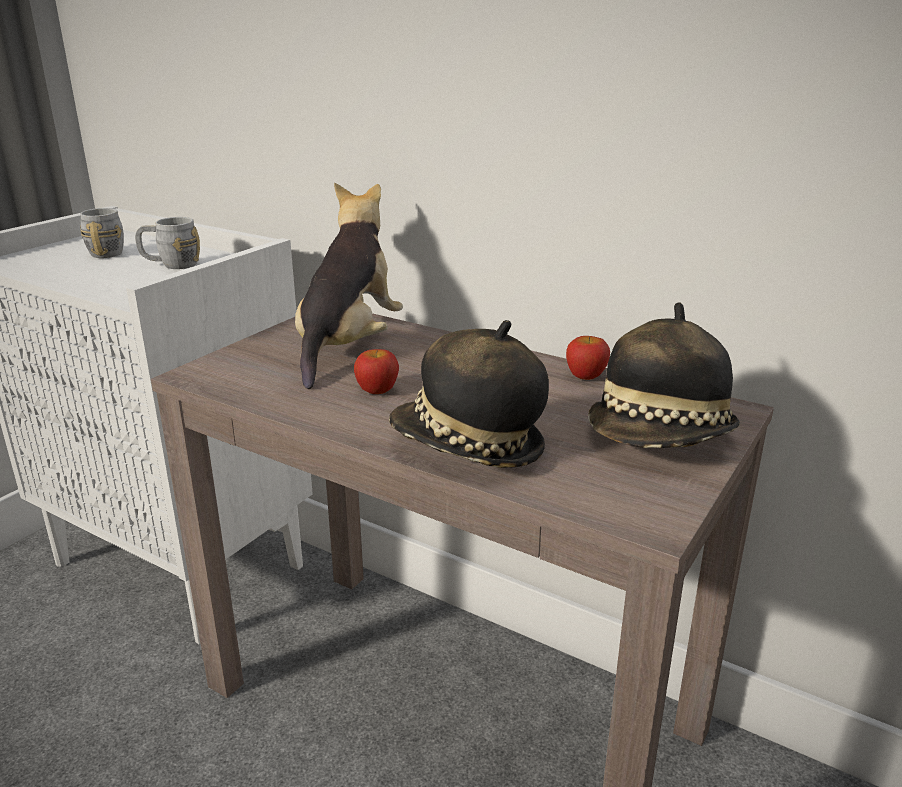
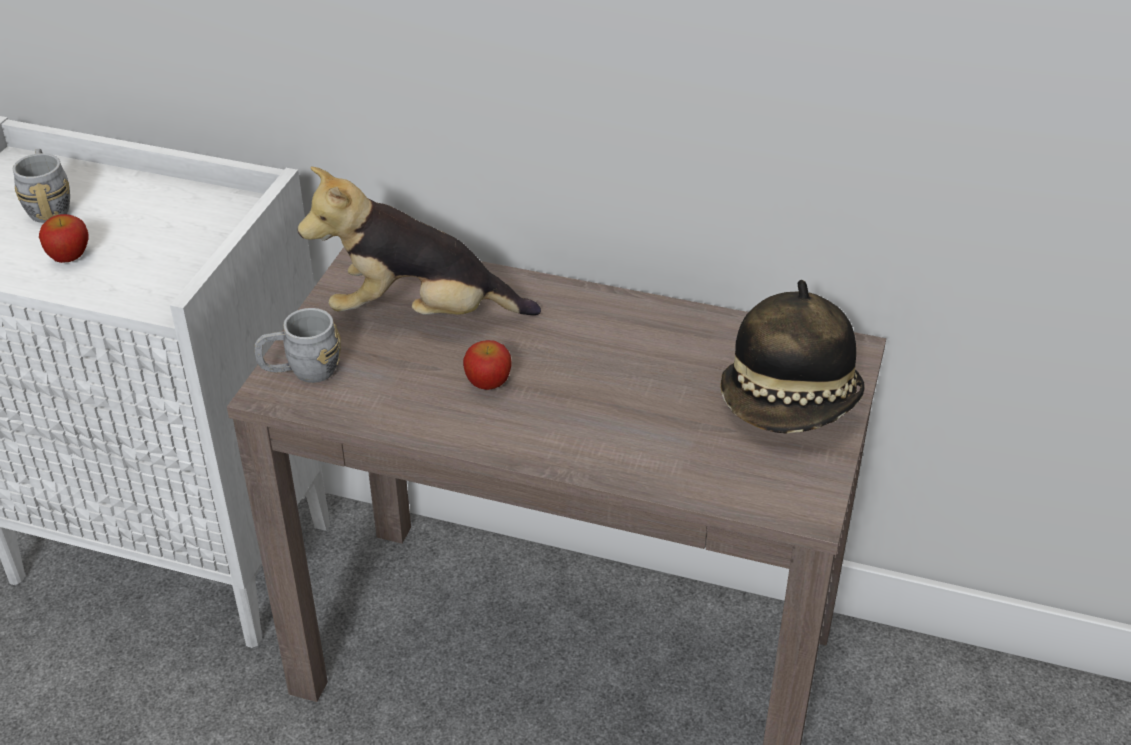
camera: 15 degrees left, 15 degrees up
(171, 264) = (153, 224): grey mug -> grey mug (302, 371)
(348, 346) = (420, 314): plush toy -> plush toy turned 90 degrees counterclockwise
(468, 448) = (616, 449): hat -> none
(586, 376) = (695, 322): apple -> apple (69, 256)

